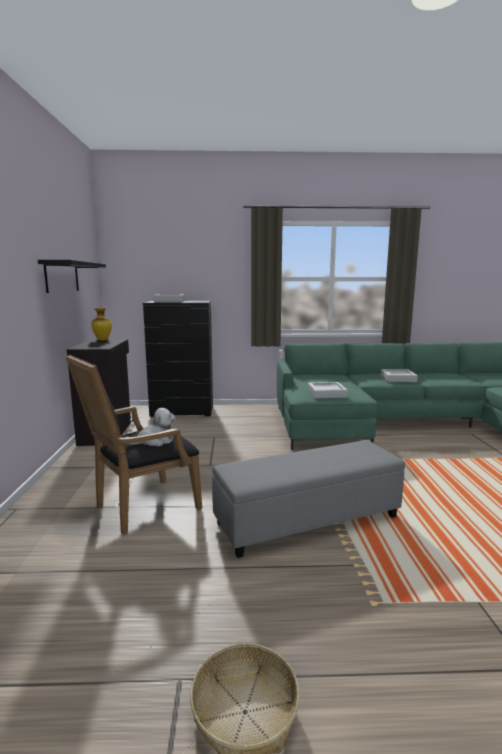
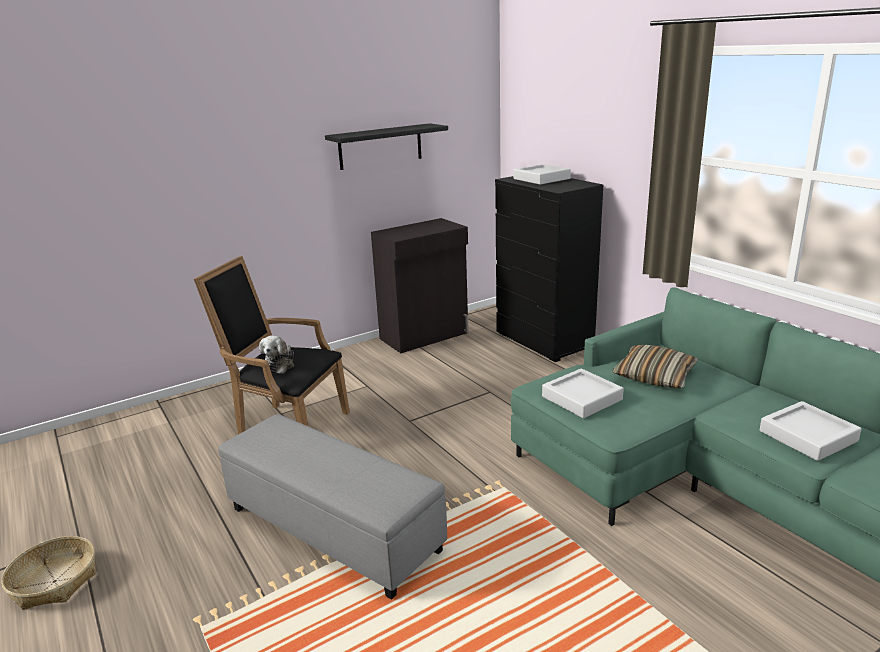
camera: 60 degrees right, 10 degrees up
(102, 340) = (442, 222): vase -> none
(154, 441) = (279, 365): plush toy -> plush toy turned 60 degrees clockwise
(322, 381) = (654, 376): none -> pillow

